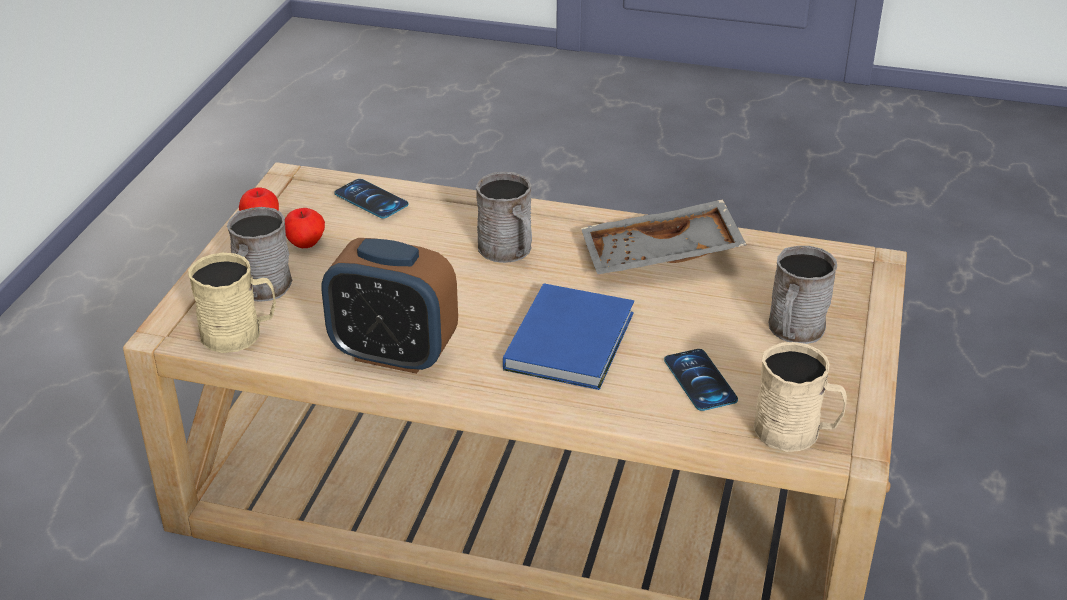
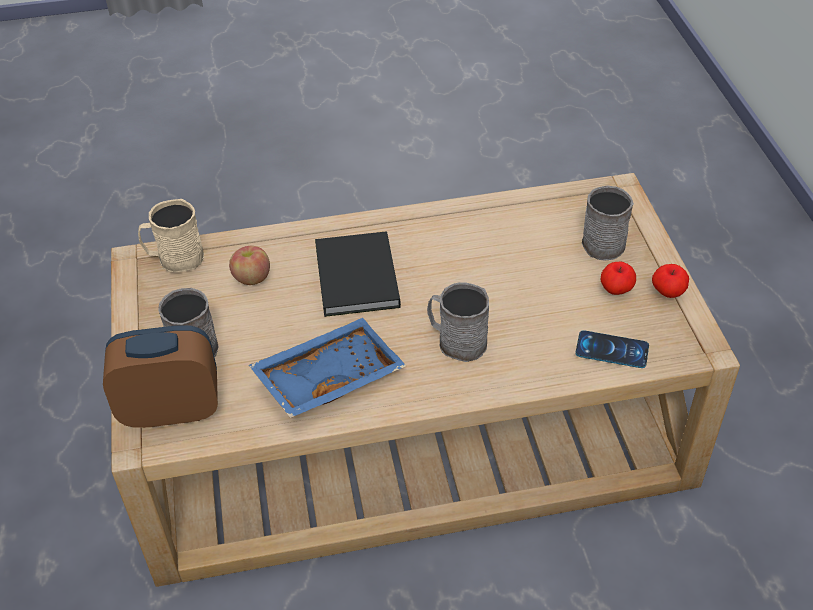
camera: 155 degrees right, 10 degrees up
(240, 333) = (574, 202): beige mug -> none
(394, 354) = (464, 223): alarm clock -> alarm clock (171, 409)
(573, 339) = (355, 279): blue book -> black book
(661, 257) = (328, 377): grey tray -> blue tray
(700, 380) = (251, 278): phone -> apple

